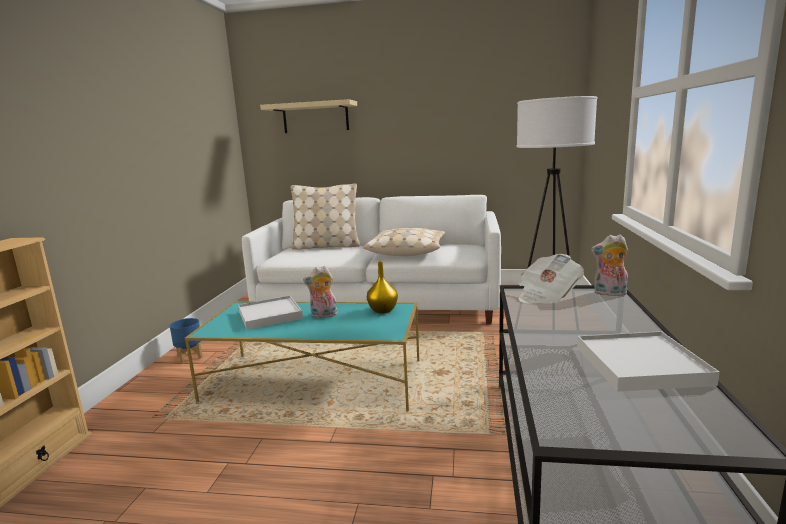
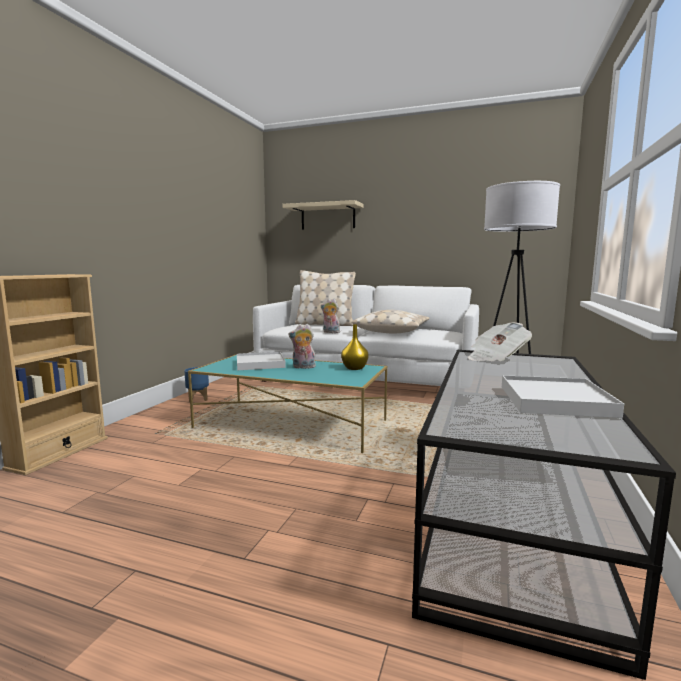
camera: 10 degrees right, 5 degrees down
(609, 293) = (558, 360): plush toy -> plush toy (330, 332)

